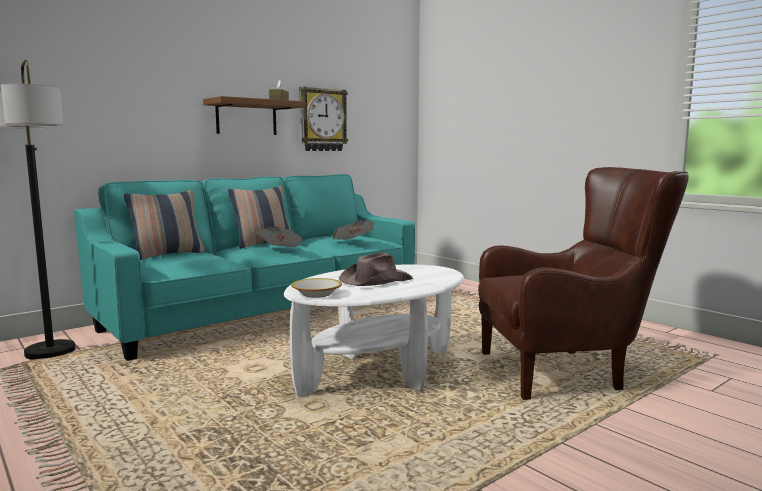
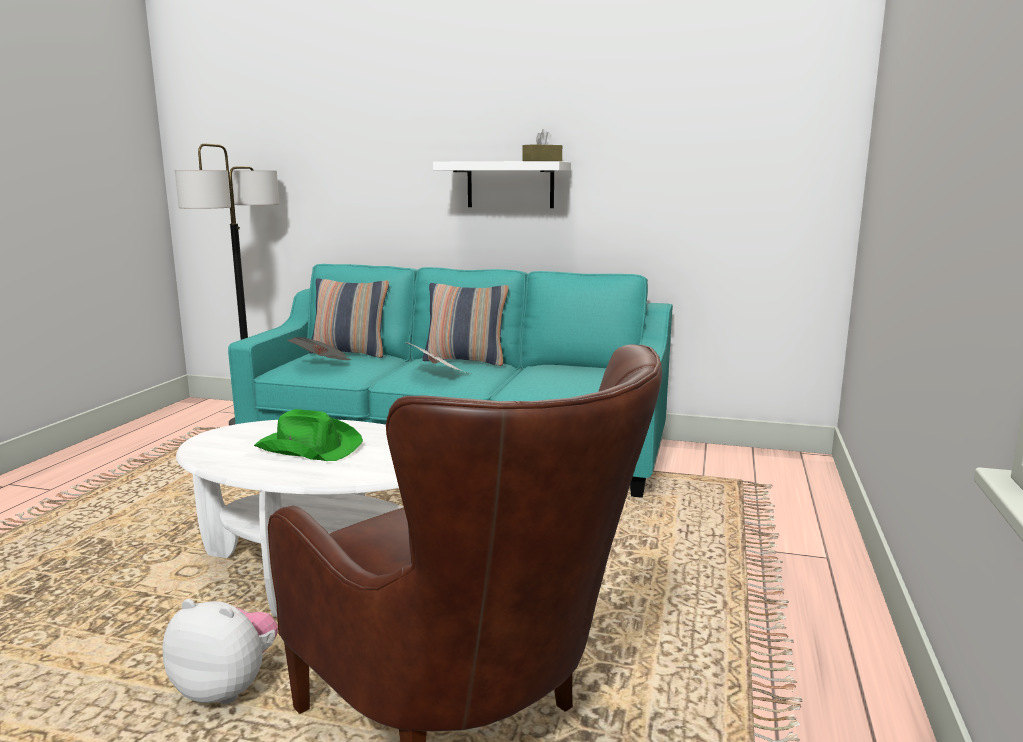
camera: 55 degrees right, 5 degrees up
(246, 118) = (510, 185): brown shelf -> white shelf
(316, 294) = (209, 441): bowl -> none
(322, 120) = (635, 184): wall clock -> none
(353, 242) = (549, 385): newspaper -> newspaper (323, 366)
(375, 280) = (308, 447): brown hat -> green hat
(484, 413) = (227, 687): none -> plush toy

